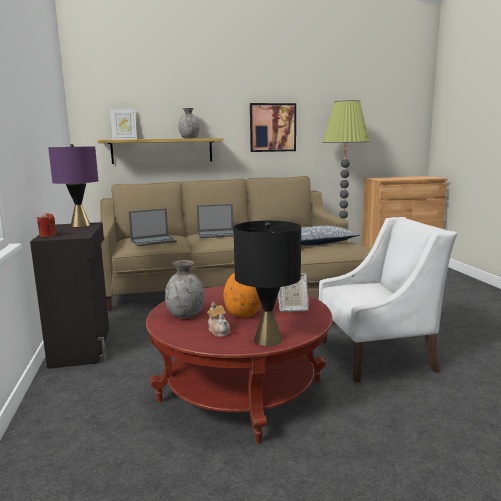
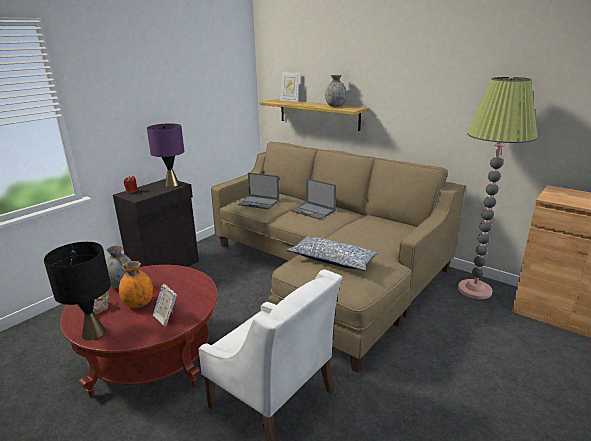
camera: 50 degrees right, 10 degrees up
(272, 127) = (427, 101): picture -> none

